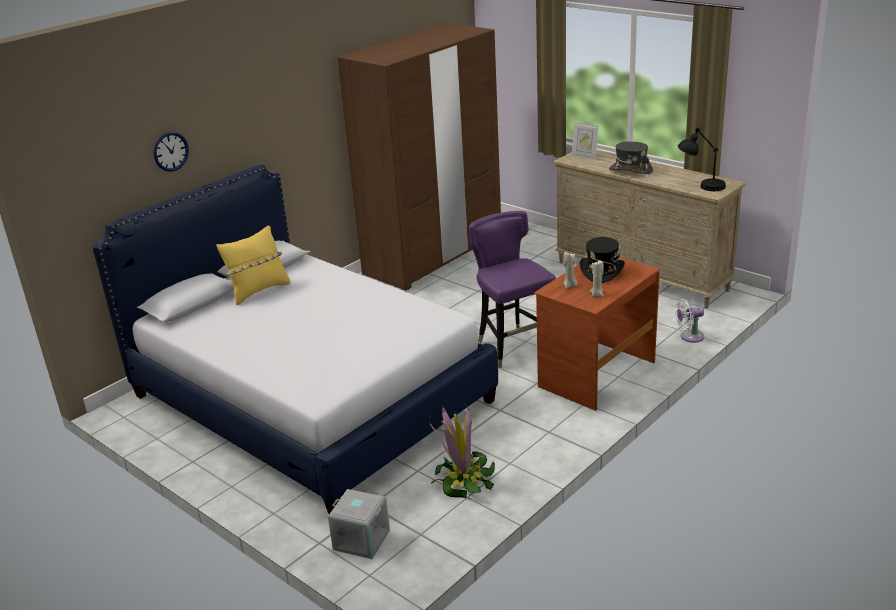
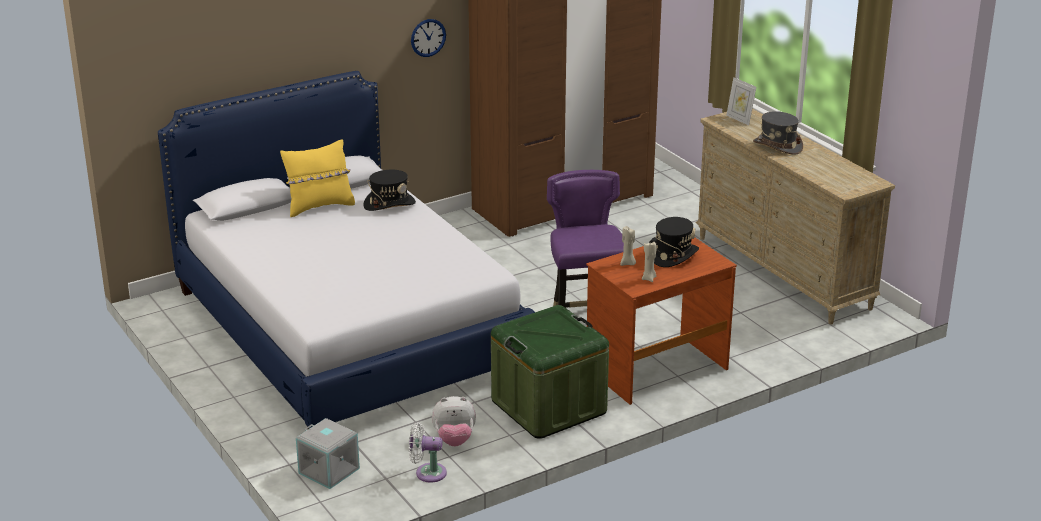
camera: 15 degrees right, 0 degrees up
(170, 151) = (257, 45): wall clock -> wall clock (428, 37)
(321, 277) = (389, 204): none -> black hat
(463, 480) = (454, 440): potted plant -> plush toy
(528, 428) = (548, 407): none -> green storage box
(689, 337) = (786, 351): white fan -> white fan (427, 473)
(701, 186) = (840, 180): black table lamp -> none

